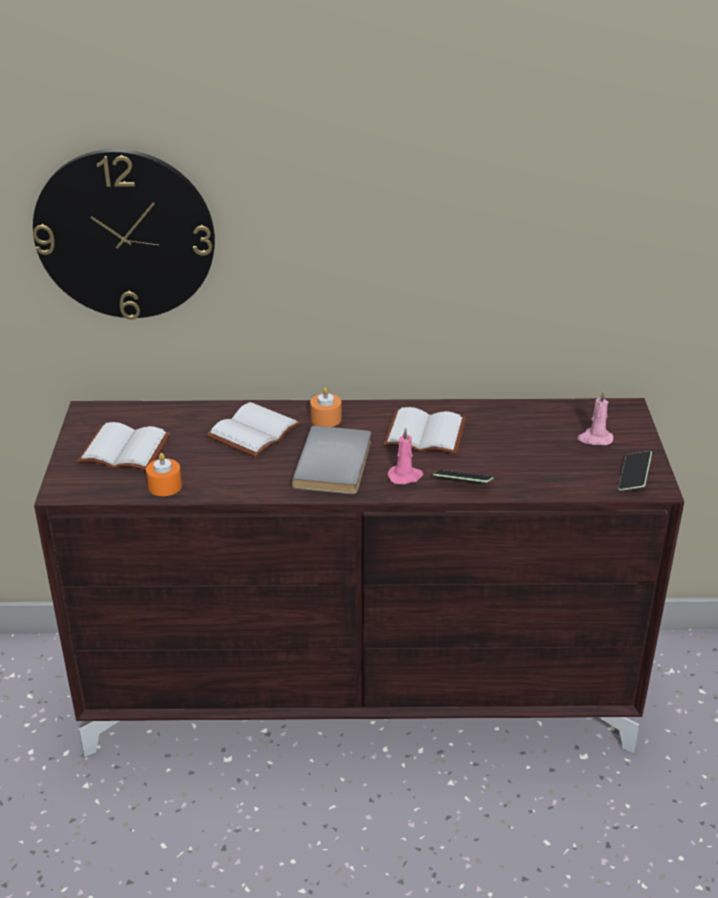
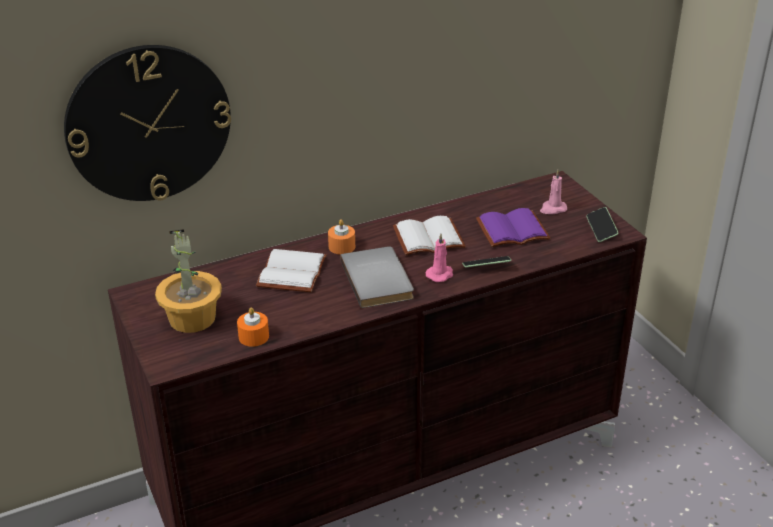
camera: 25 degrees left, 0 degrees up
(122, 451) = (192, 319): white book -> potted plant
(525, 451) = (512, 231): none -> purple book

